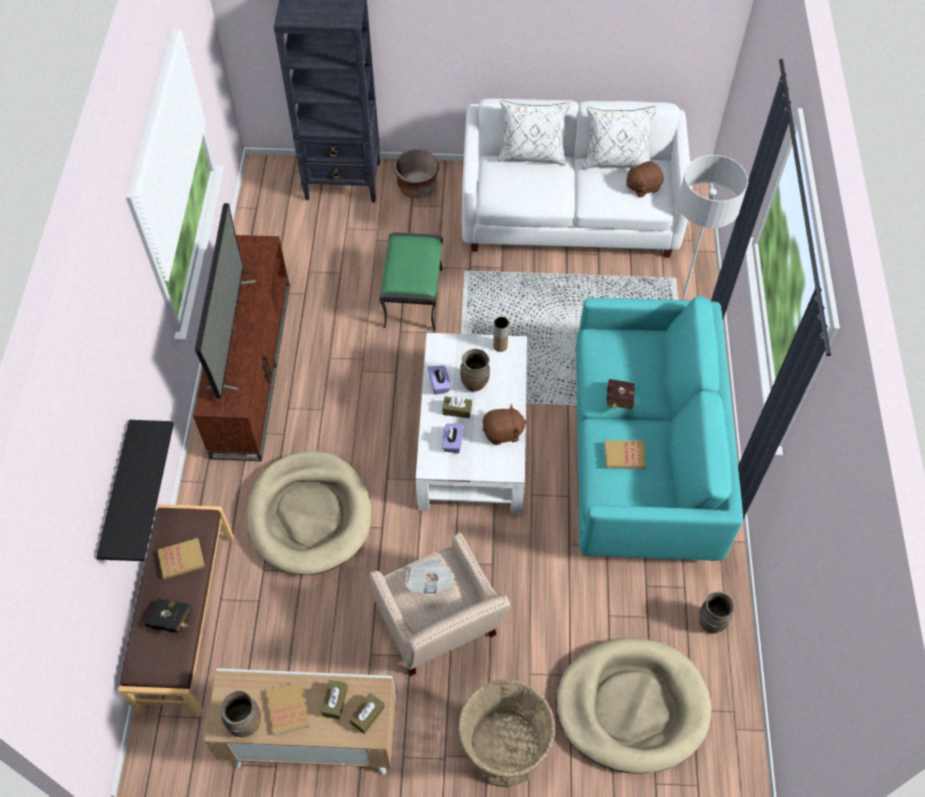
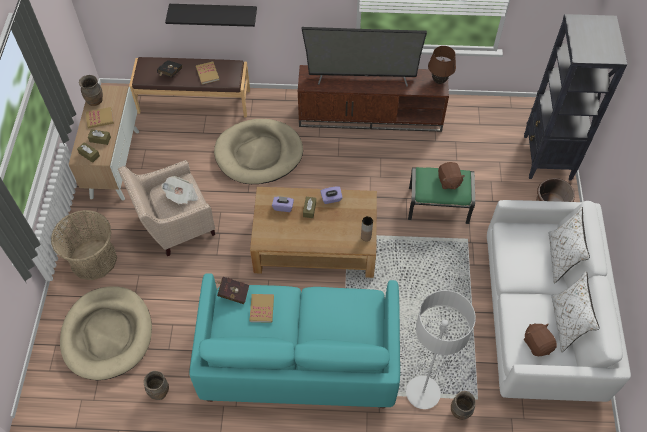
camera: 90 degrees right, 0 degrees up
(250, 245) = (439, 81): none -> brown table lamp
(473, 439) = (314, 244): white coffee table -> brown coffee table
(475, 383) = (332, 220): brown vase -> brown vase (460, 412)
(503, 433) = (290, 237): brown plush toy -> brown plush toy (448, 181)
(618, 401) = (309, 307): red book -> red book (232, 293)

